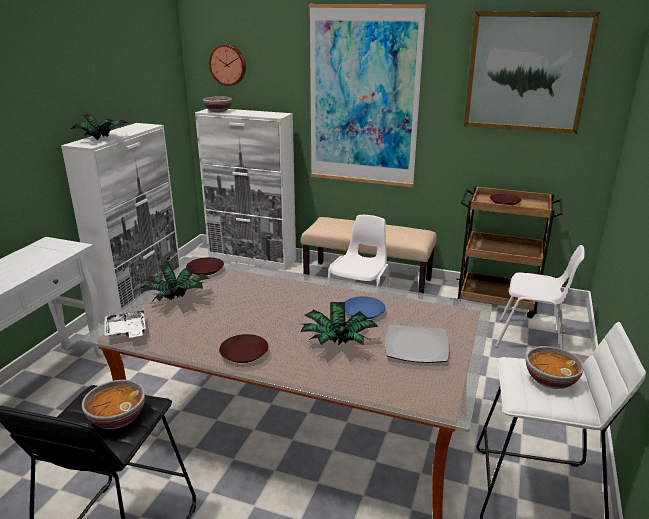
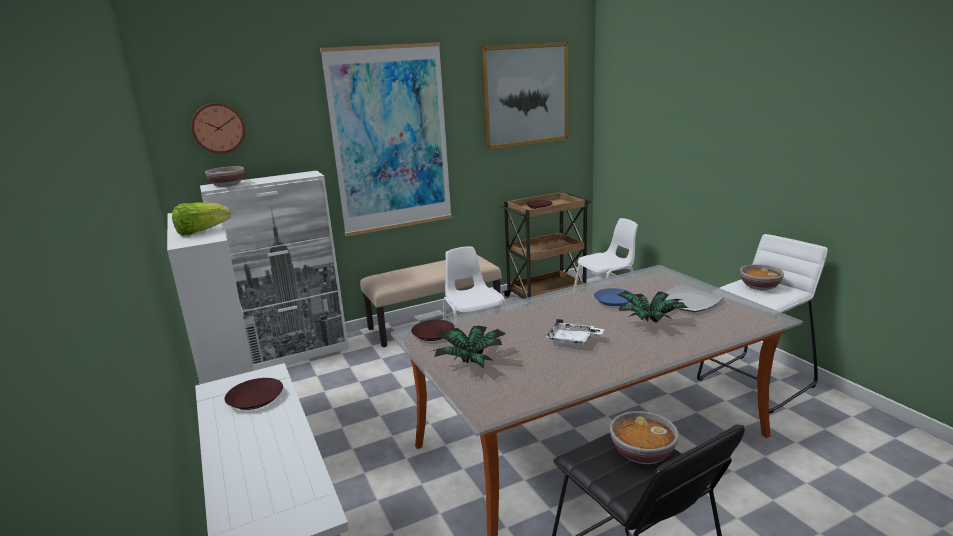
camera: 45 degrees left, 5 degrees down
(102, 139) = (201, 232): potted plant -> lettuce
(126, 332) = (503, 402): white tray -> white tray (572, 340)
(244, 352) = (618, 359): brown plate -> brown plate (255, 398)

